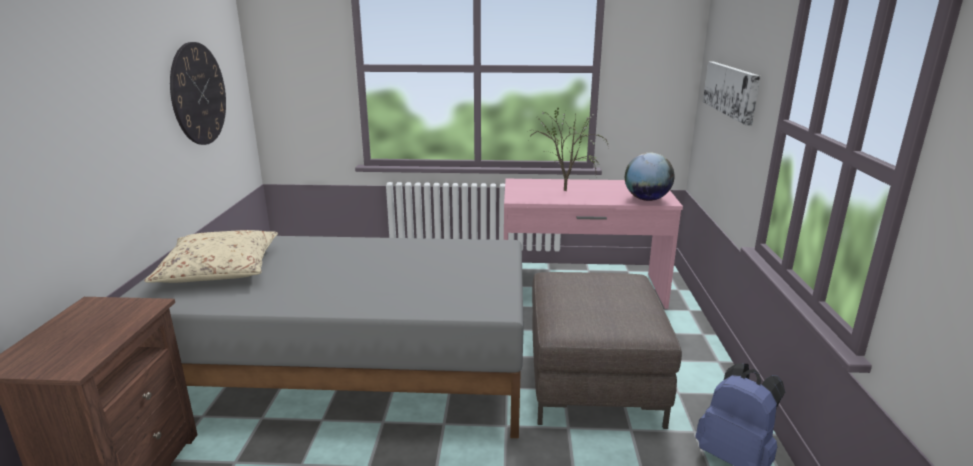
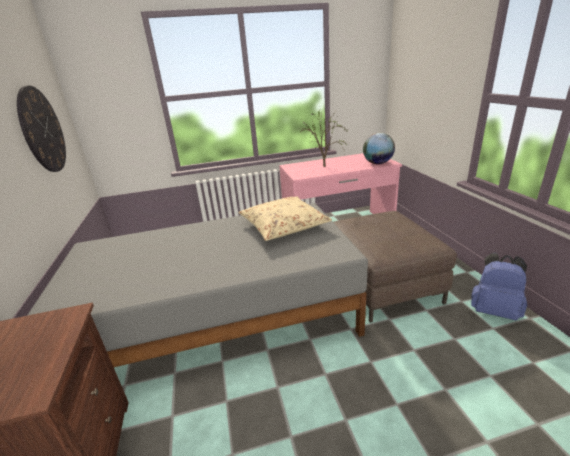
camera: 15 degrees left, 5 degrees up
(219, 269) = (108, 268): beige pillow -> beige pillow (284, 226)
(731, 90) = (425, 84): picture -> none

